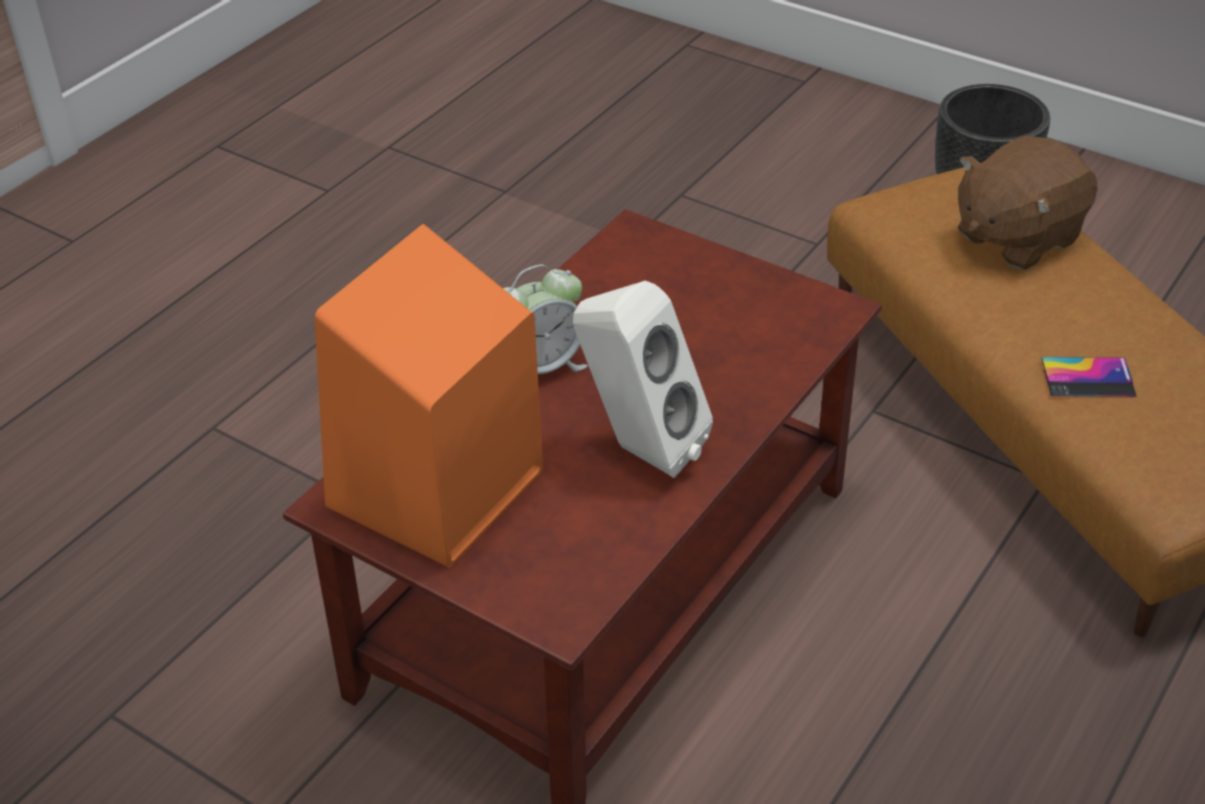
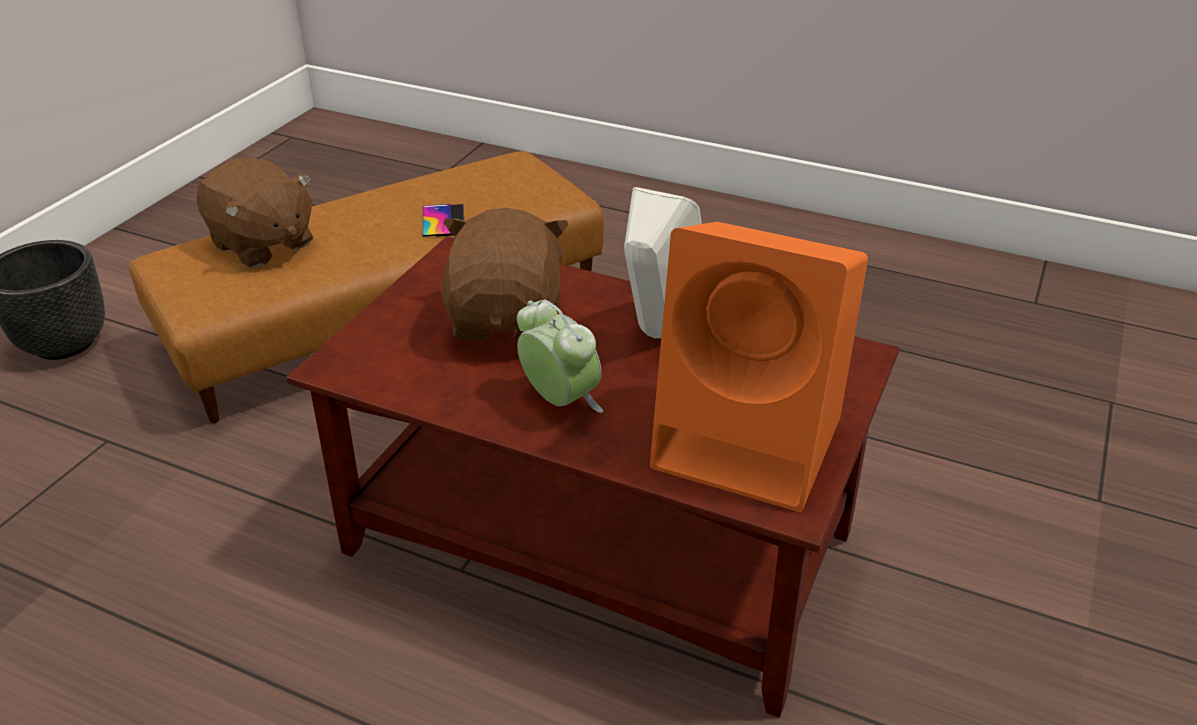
camera: 100 degrees left, 5 degrees down
(692, 341) = (507, 319): none -> brown plush toy

